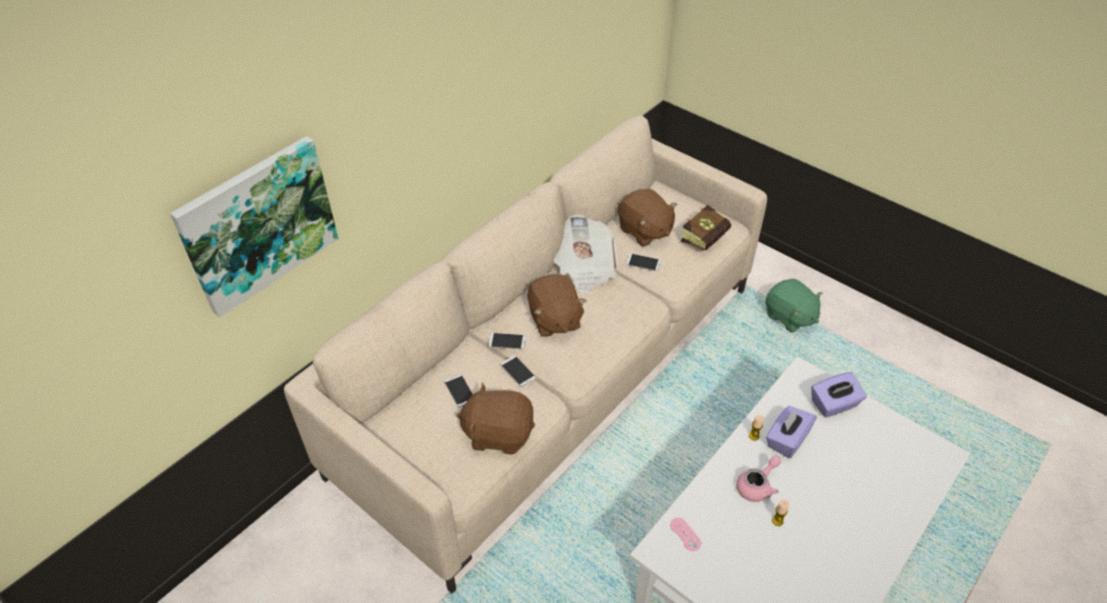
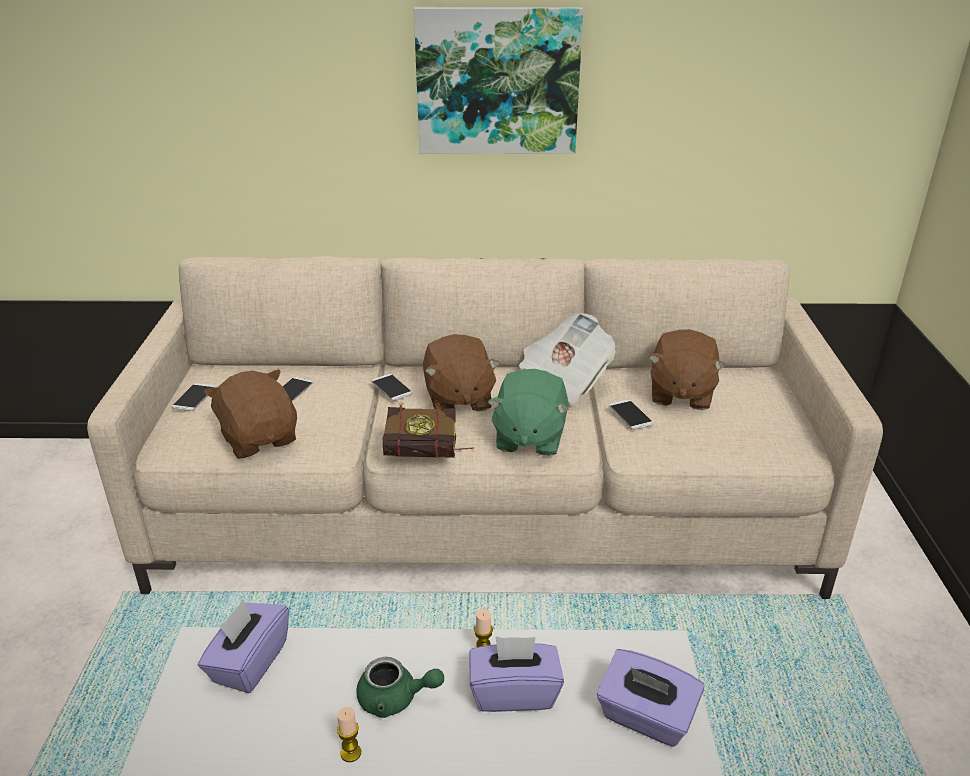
camera: 50 degrees right, 15 degrees down
(258, 224) = (185, 88): picture -> picture (497, 81)
(518, 371) = (358, 412): phone -> phone (194, 397)
(554, 320) = (458, 399): brown plush toy -> brown plush toy turned 45 degrees counterclockwise
(685, 534) = (249, 662): pink game controller -> purple tissue box
(707, 237) = (749, 439): book -> book (430, 455)
(757, 486) = (395, 699): pink teapot -> green teapot
(789, 317) = (859, 670): green plush toy -> green plush toy (528, 437)

